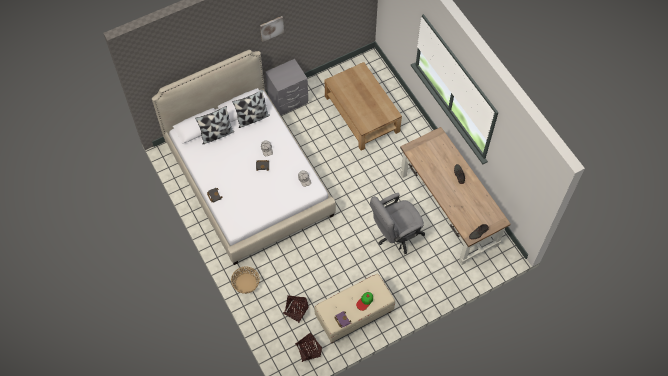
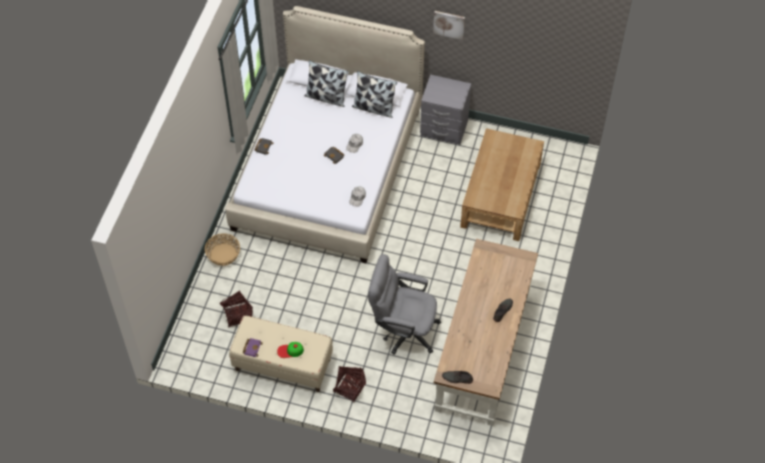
camera: 45 degrees right, 5 degrees down
(308, 351) = (209, 358): basket -> basket (349, 388)

